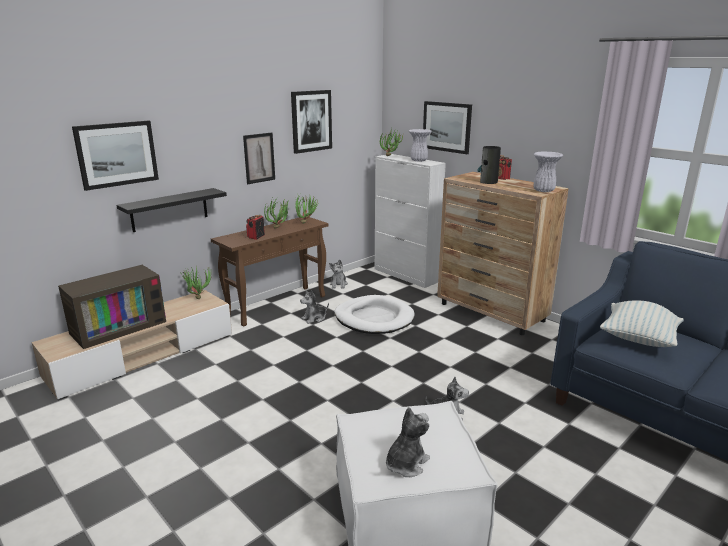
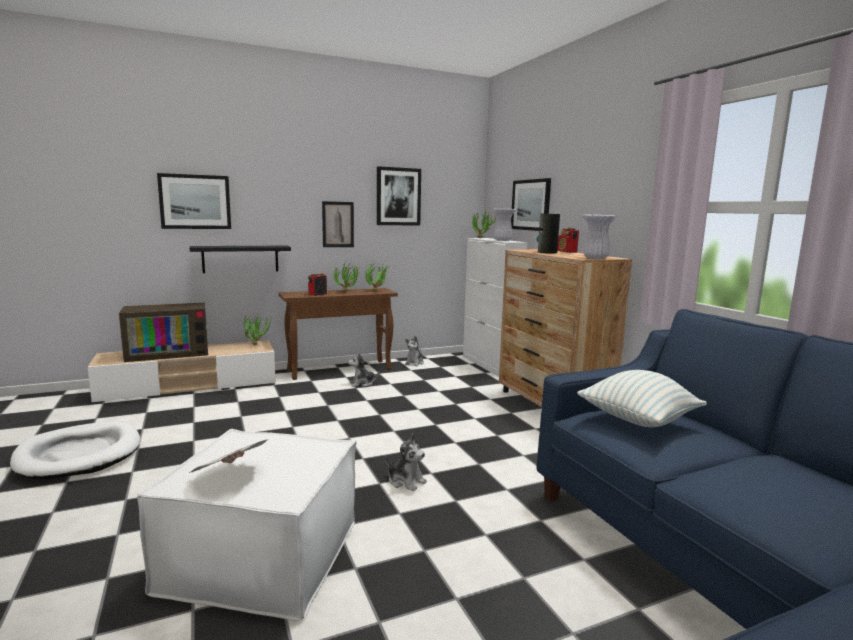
camera: 20 degrees right, 10 degrees down
(374, 318) = (419, 392): white dog bed -> white dog bed (79, 454)
(406, 463) = (229, 475): plush toy -> newspaper

